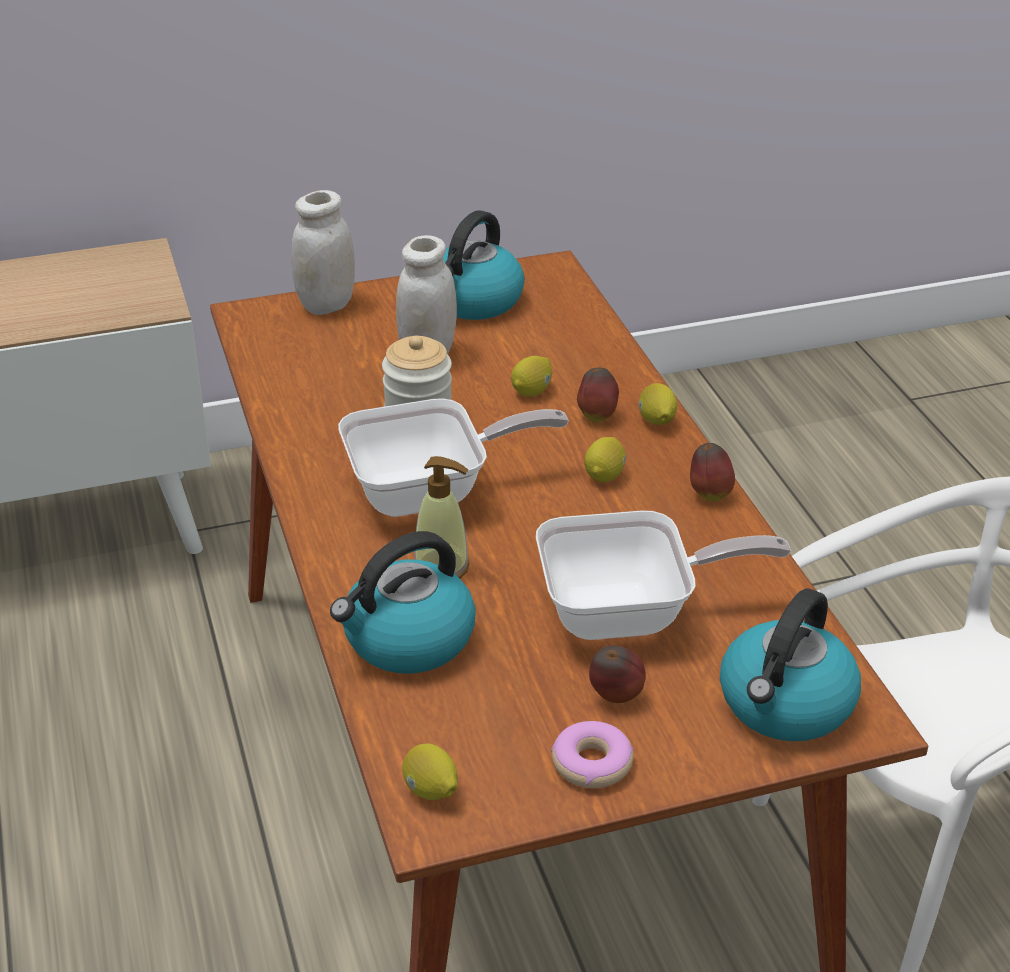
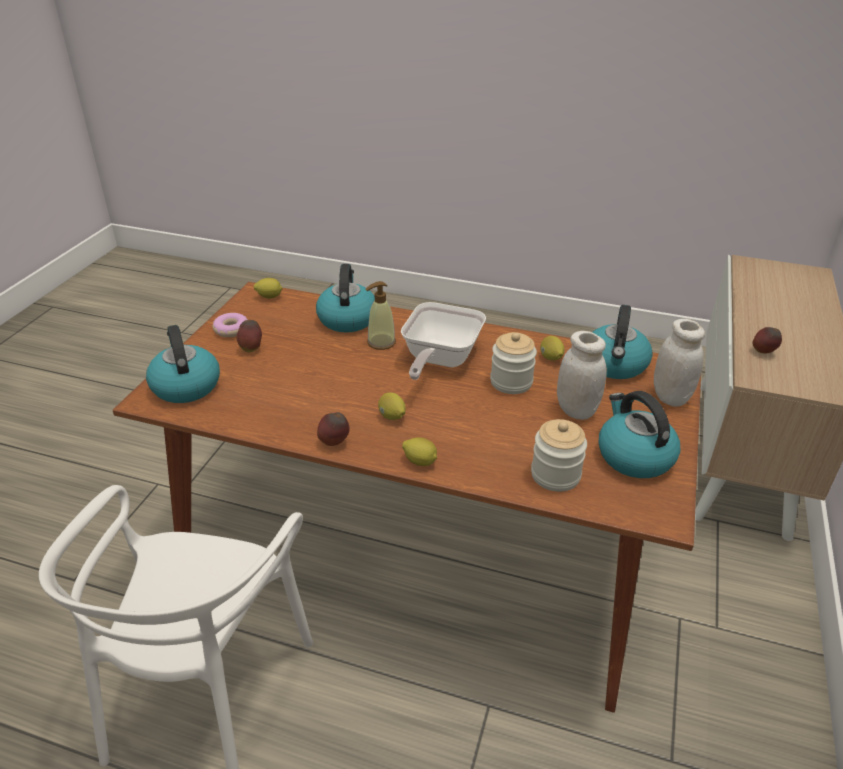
camera: 125 degrees right, 0 degrees up
(288, 355) = (615, 365): none -> kettle
(532, 391) = (499, 430): lemon -> lemon (551, 358)
(565, 335) = (555, 475): none -> jar
(597, 416) = (448, 441): apple -> apple (763, 352)
(630, 614) = (288, 375): frying pan -> none

